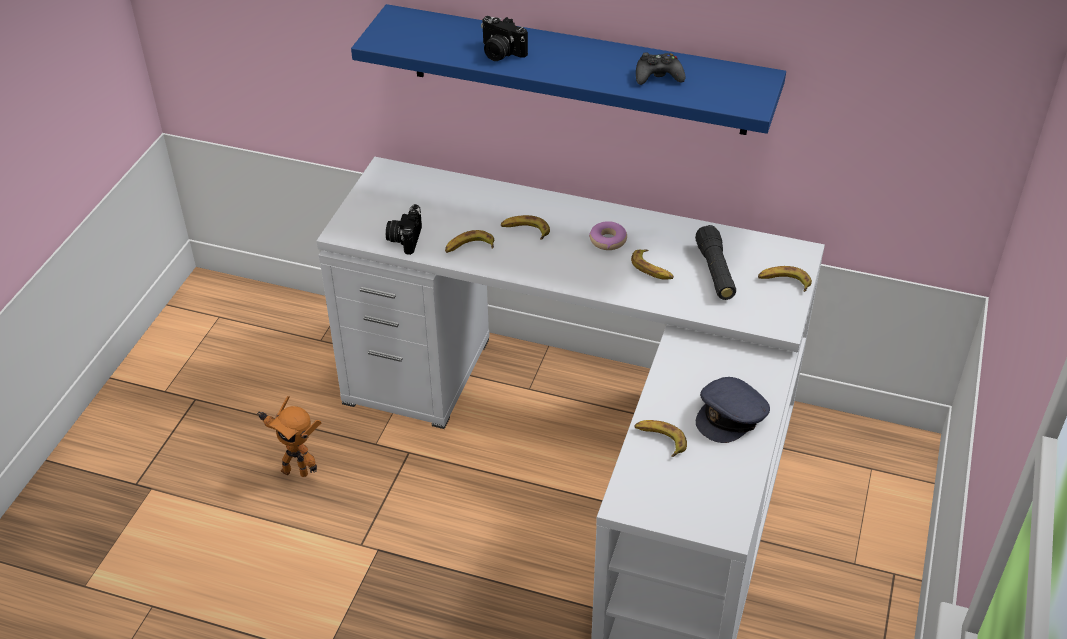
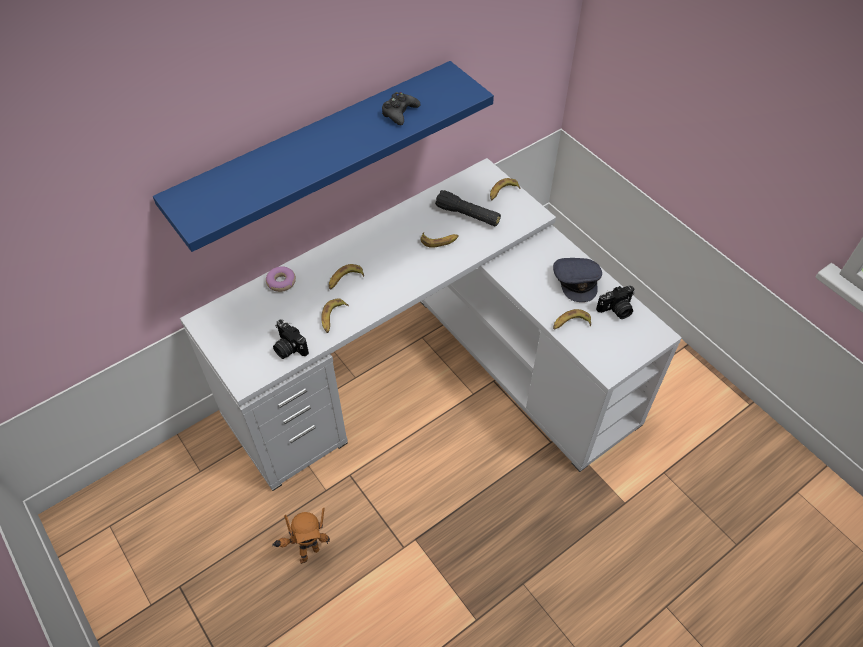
camera: 55 degrees left, 10 degrees up
(500, 53) = (290, 169): camera -> camera (616, 310)
(608, 240) = (394, 245): donut -> donut (281, 282)

